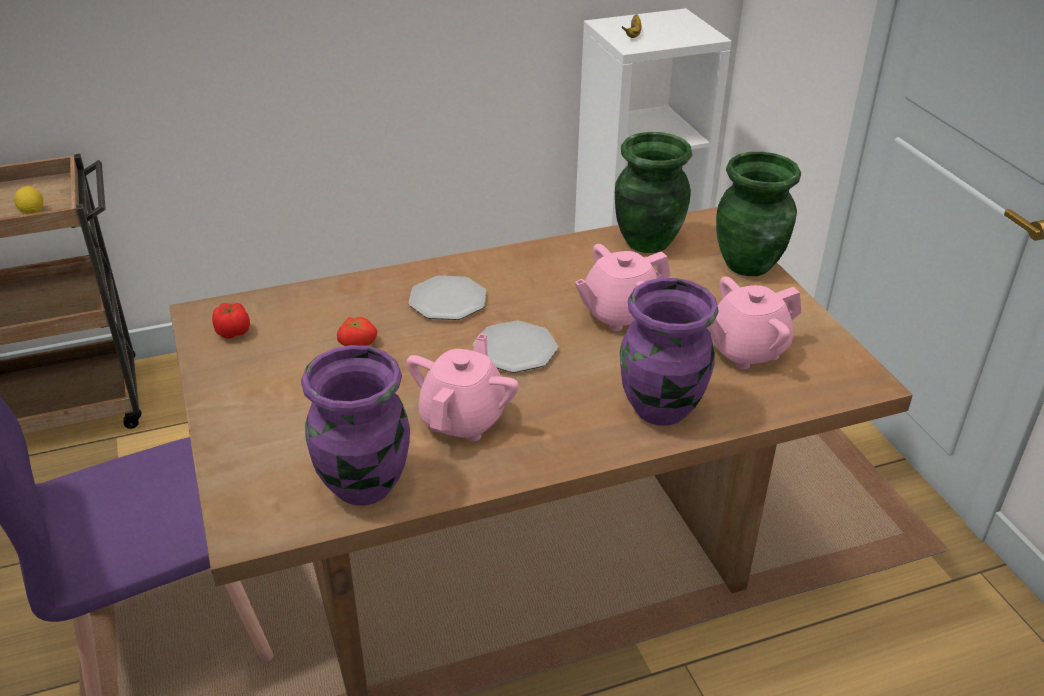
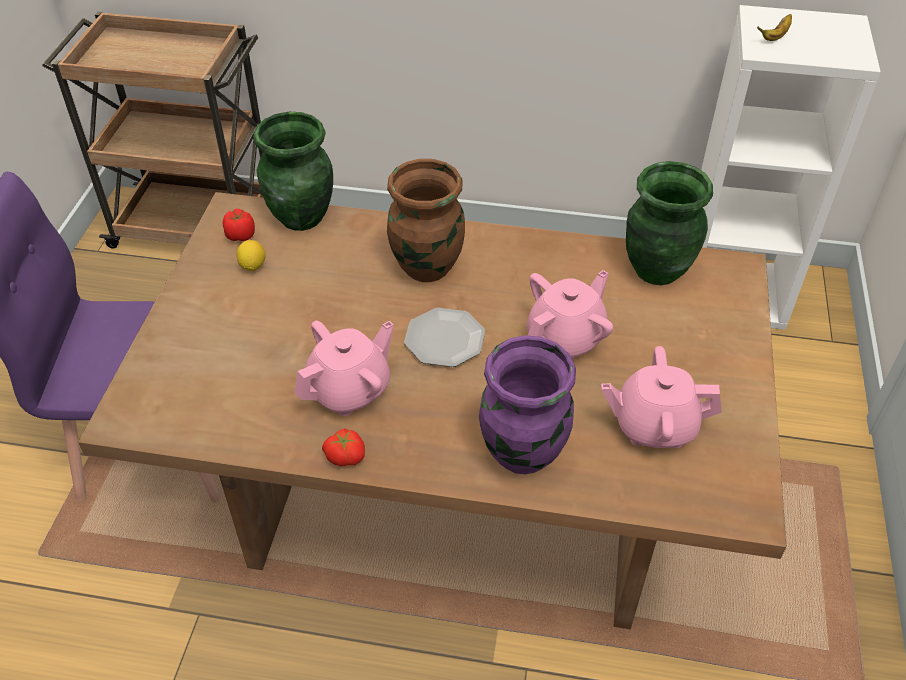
camera: 30 degrees right, 10 degrees up
(32, 212) = (181, 70): lemon -> lemon (253, 266)
(357, 342) = (324, 281): tomato -> tomato (345, 455)
(363, 486) = (229, 419): purple vase -> none
(447, 301) = (426, 268): plate -> brown vase
(619, 314) = (566, 339): pink teapot -> pink teapot turned 135 degrees clockwise
(749, 264) = (739, 332): green vase -> green vase (302, 217)

